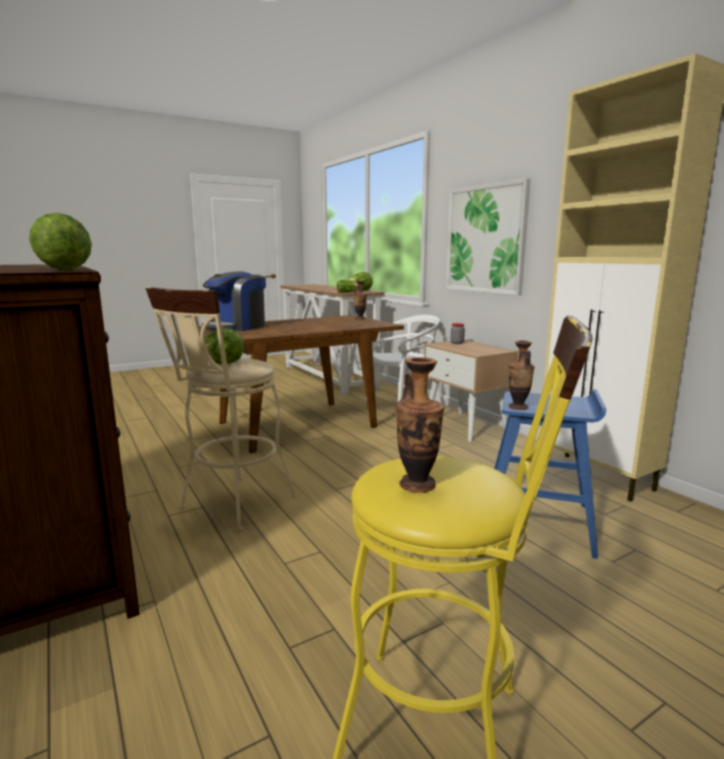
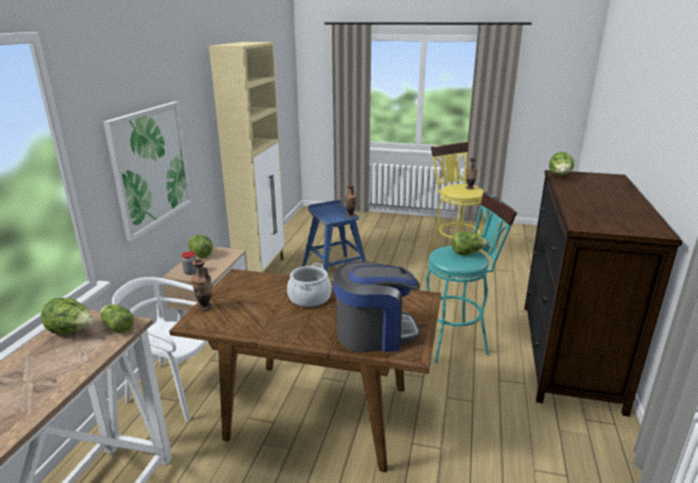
camera: 135 degrees left, 10 degrees up
(232, 506) = (457, 341): beige stool -> turquoise stool
(310, 327) = (310, 298): none -> cooking pot
(491, 348) = (200, 255): none -> lettuce

